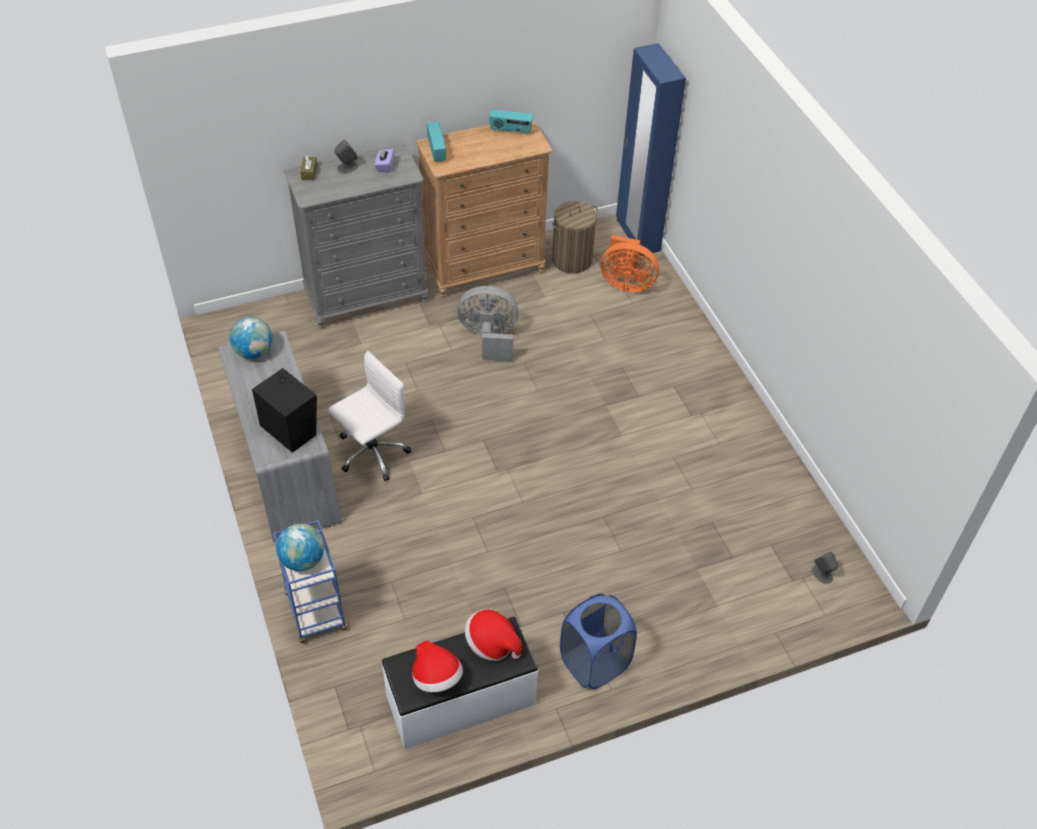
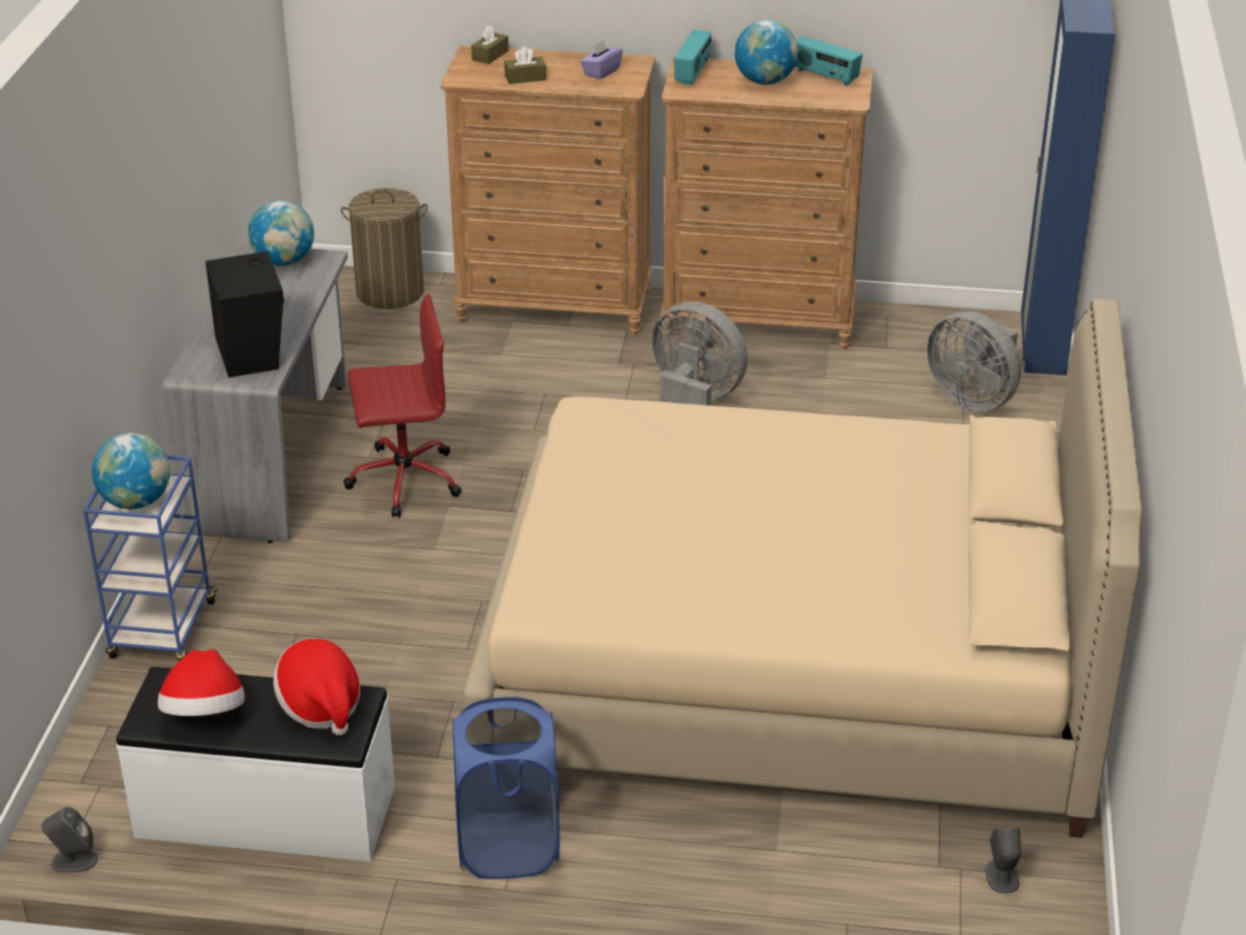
camera: 30 degrees right, 15 degrees down
(345, 185) = (525, 78): none -> brown tissue box
(347, 167) = (547, 62): grey speaker -> grey speaker (73, 861)
(366, 297) = (554, 306): grey dresser -> brown dresser
(371, 453) = (402, 480): white office chair -> red office chair
(481, 145) = (765, 81): none -> globe
(572, 260) = (907, 347): laundry basket -> laundry basket (390, 292)
(626, 283) = (973, 398): orange fan -> grey fan
(652, 493) = (790, 667): none -> beige bed

